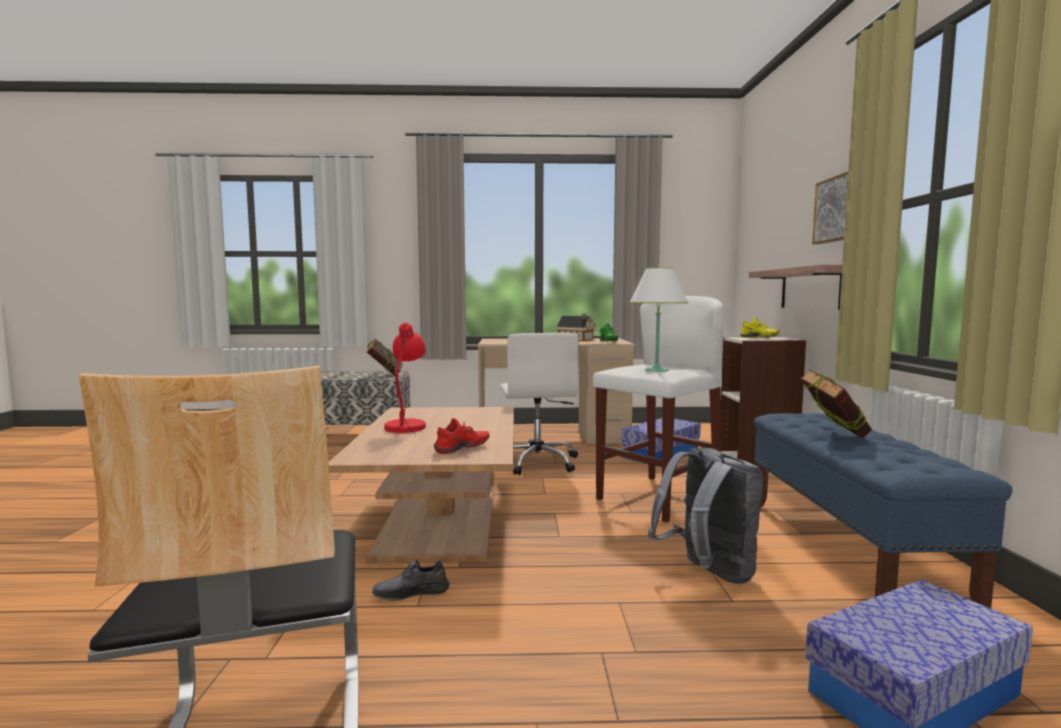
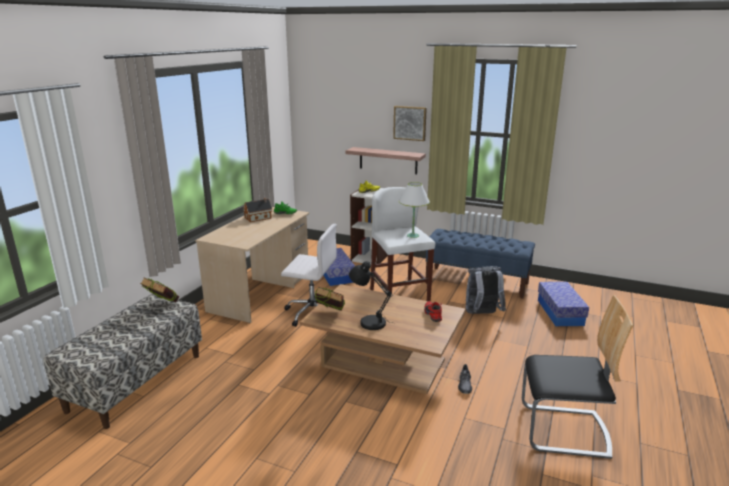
camera: 65 degrees left, 15 degrees up
(407, 427) = (369, 322): red table lamp -> black table lamp
(833, 435) = (476, 241): book -> book (330, 314)

